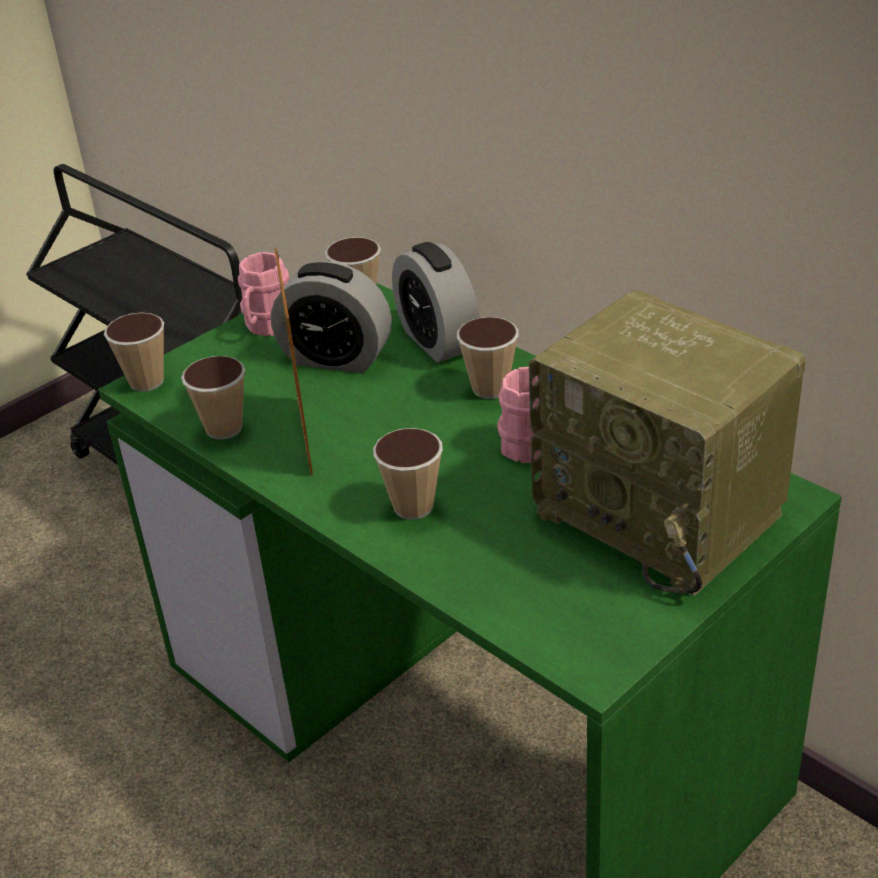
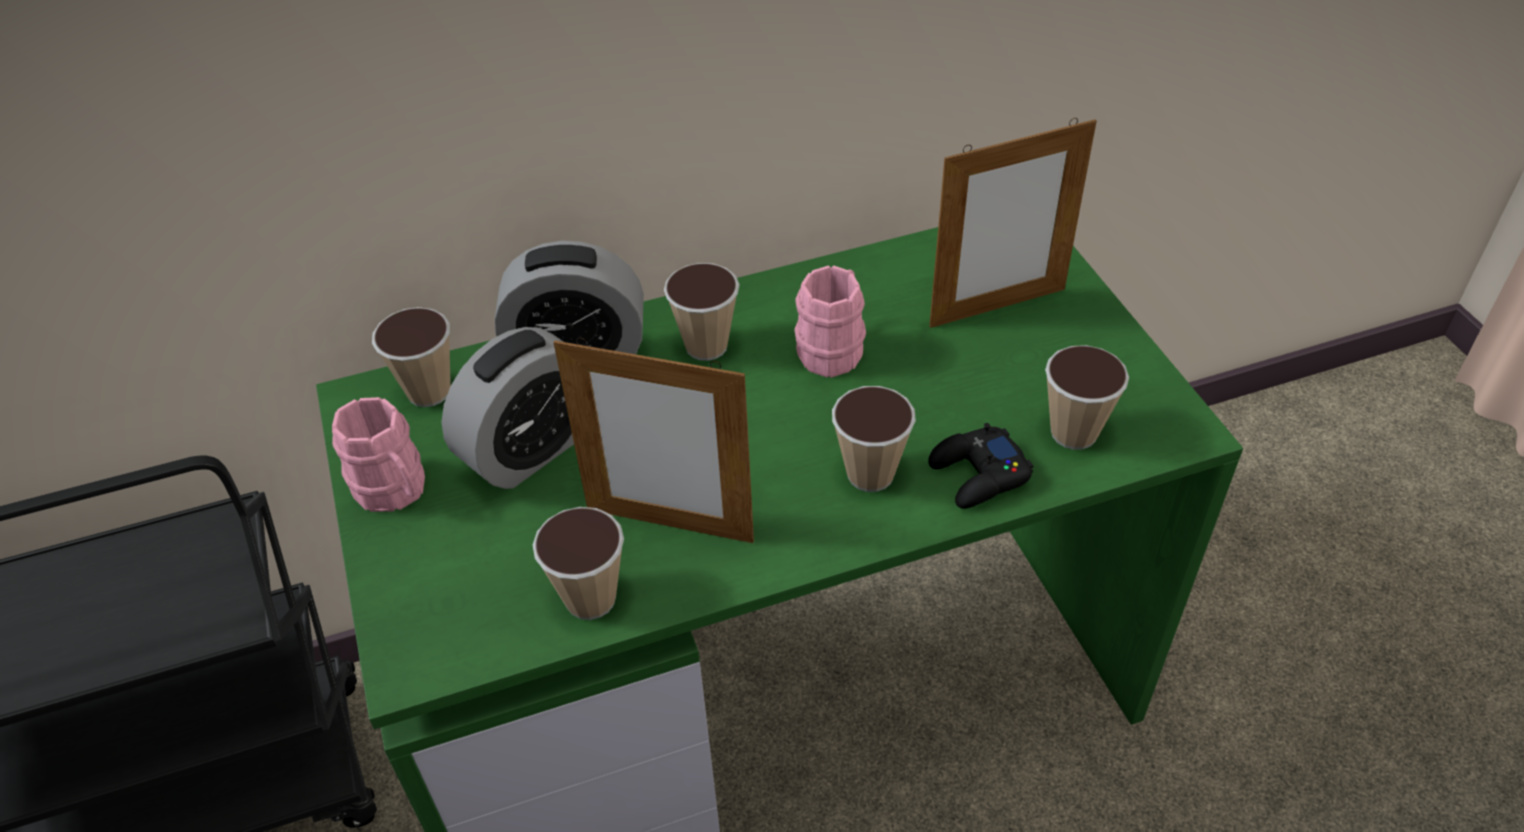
camera: 65 degrees left, 10 degrees up
(146, 382) = (406, 655): cup -> cup (1073, 433)
(450, 561) = (978, 475): none -> black game controller
(663, 514) = (997, 307): radio -> picture frame

